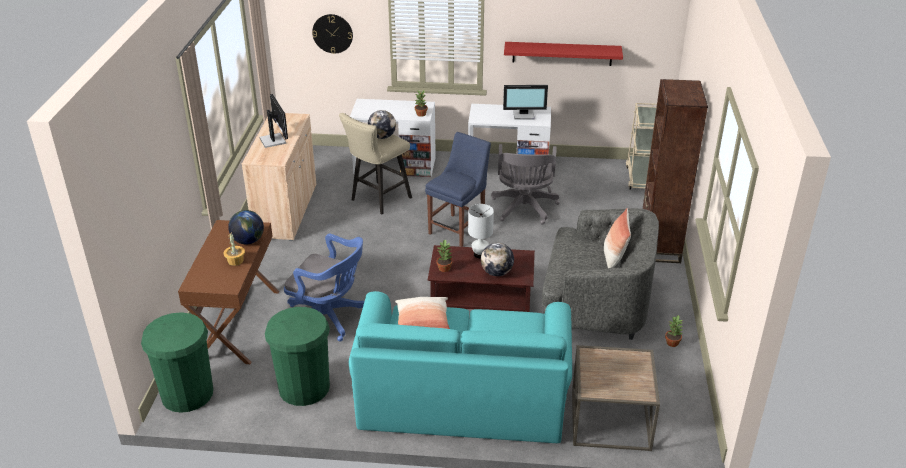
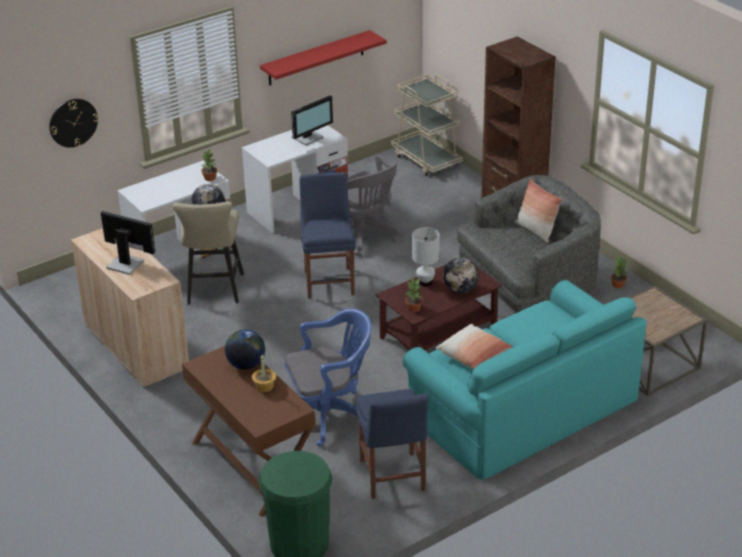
camera: 40 degrees left, 0 degrees up
(304, 387) = (392, 478): green trash can -> blue chair

